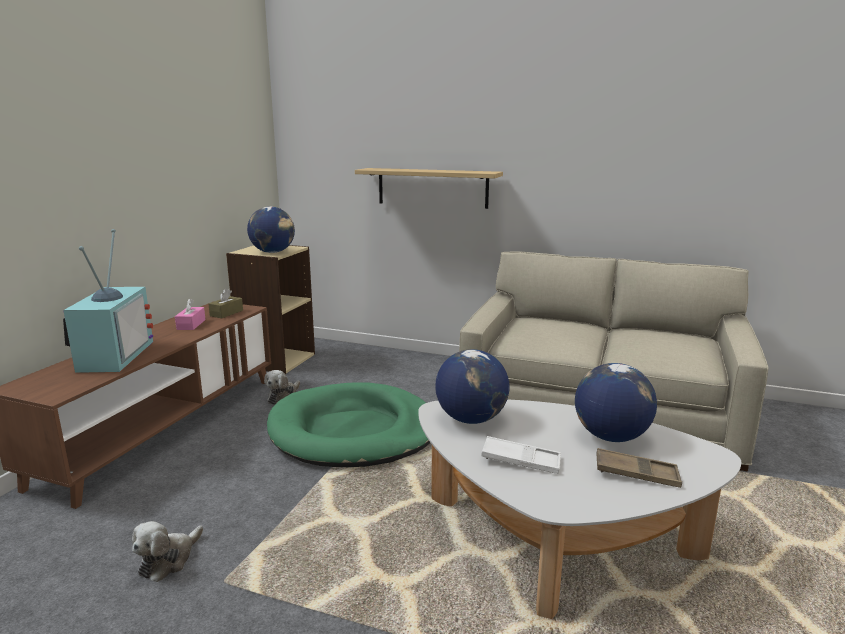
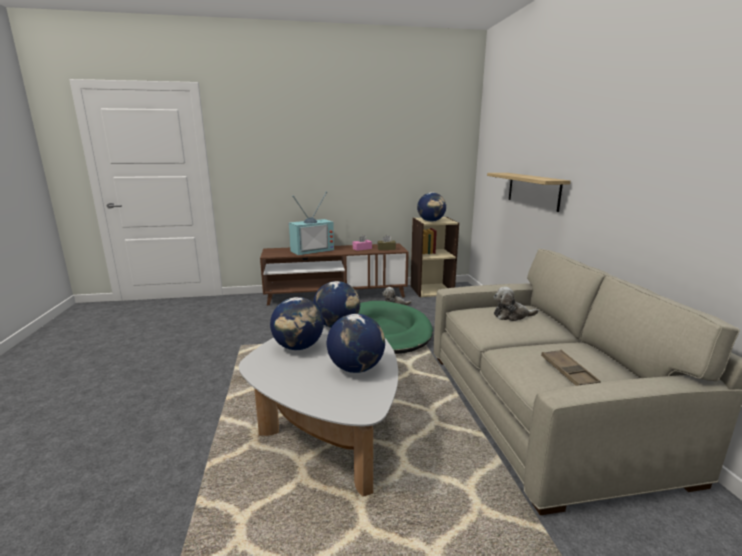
camera: 60 degrees right, 0 degrees up
(168, 560) = (248, 331): plush toy -> plush toy (511, 316)
(521, 460) = (298, 347): white tray -> globe
(636, 473) = (310, 383): brown tray -> brown tray (568, 372)

